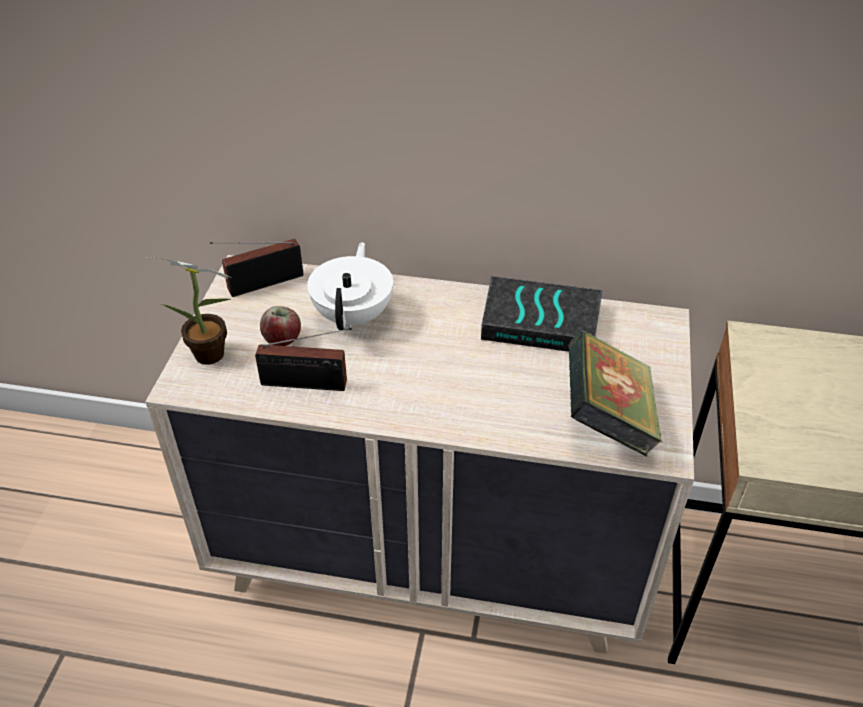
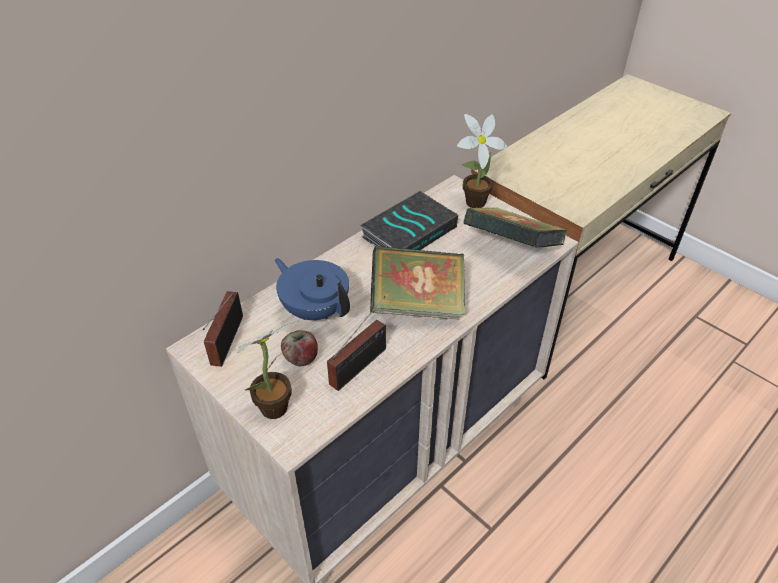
camera: 55 degrees left, 0 degrees up
(354, 315) = (315, 309): white teapot -> blue teapot
(429, 384) = (417, 305): none -> book
(652, 348) = (472, 203): none -> potted plant

